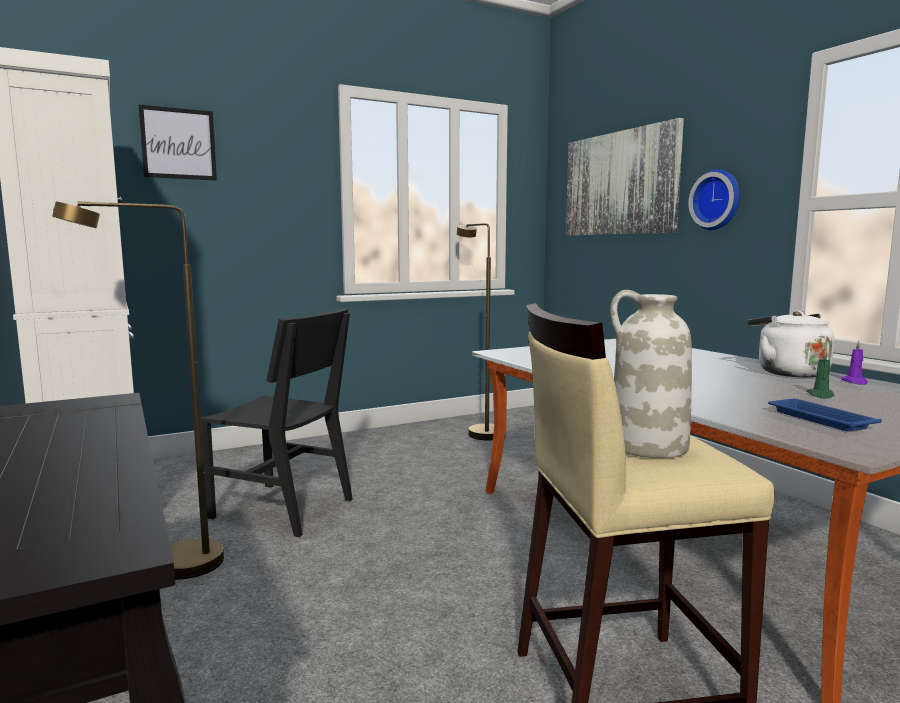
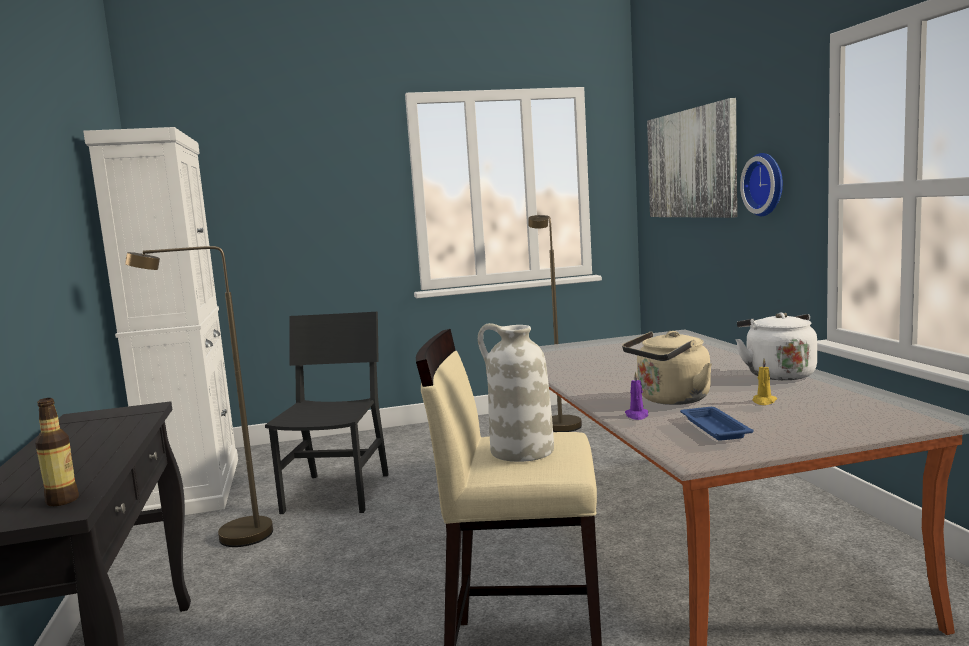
camera: 15 degrees right, 0 degrees up
(94, 532) = (62, 500): none -> bottle
(178, 143) = (262, 167): picture -> none
(282, 508) = (337, 493): black chair -> black chair turned 120 degrees counterclockwise
(725, 394) = (670, 400): none -> beige kettle
(821, 395) = (764, 401): green candle -> yellow candle
(855, 382) = (829, 385): purple candle -> purple candle (637, 416)

